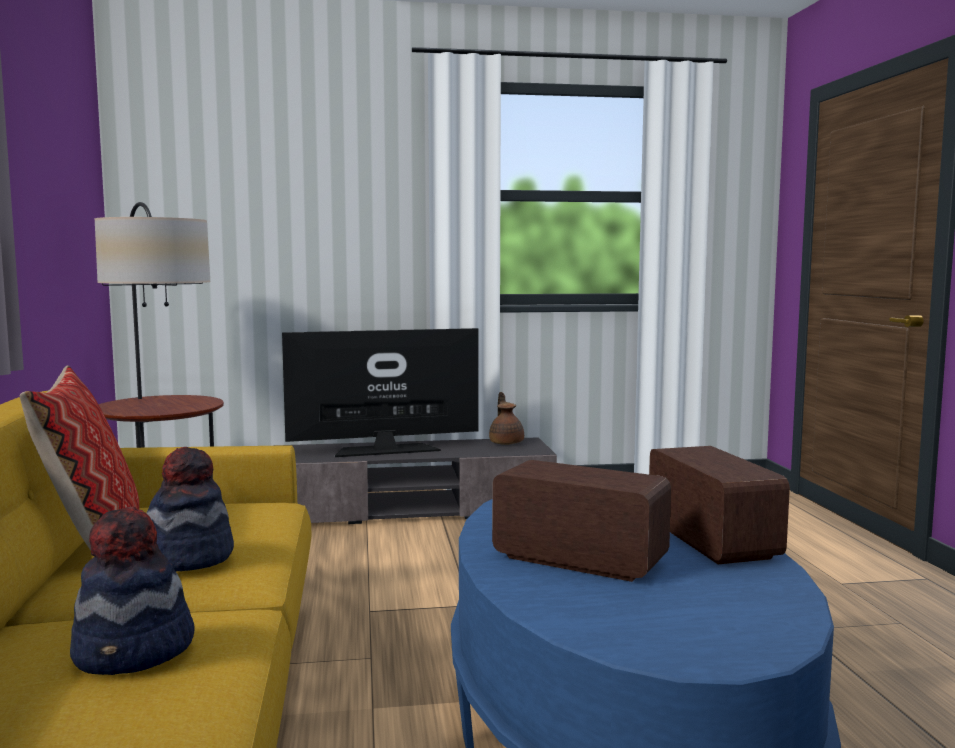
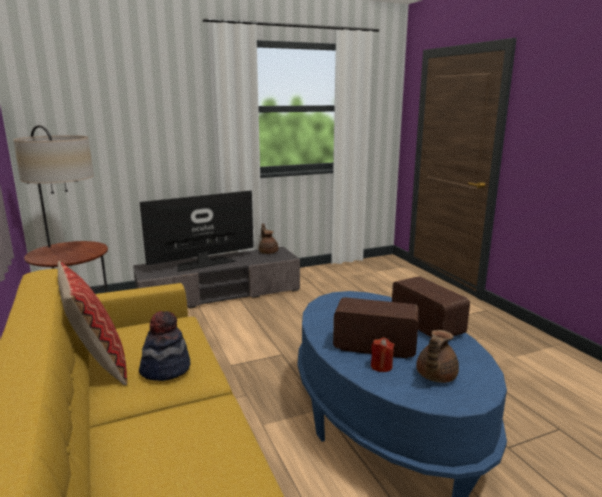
camera: 15 degrees left, 10 degrees up
(135, 652) = (187, 440): hat -> none
(569, 588) = (381, 366): none -> red candle
(671, 613) = (435, 376): none -> brown teapot

